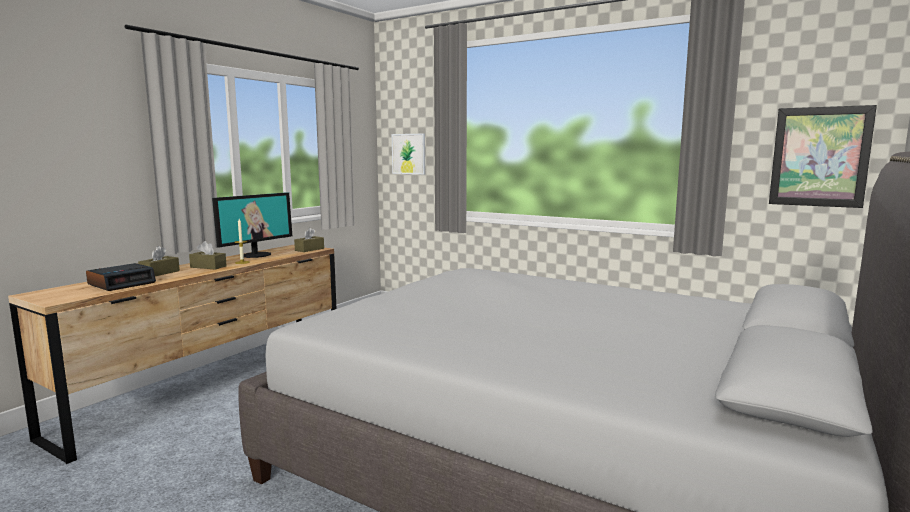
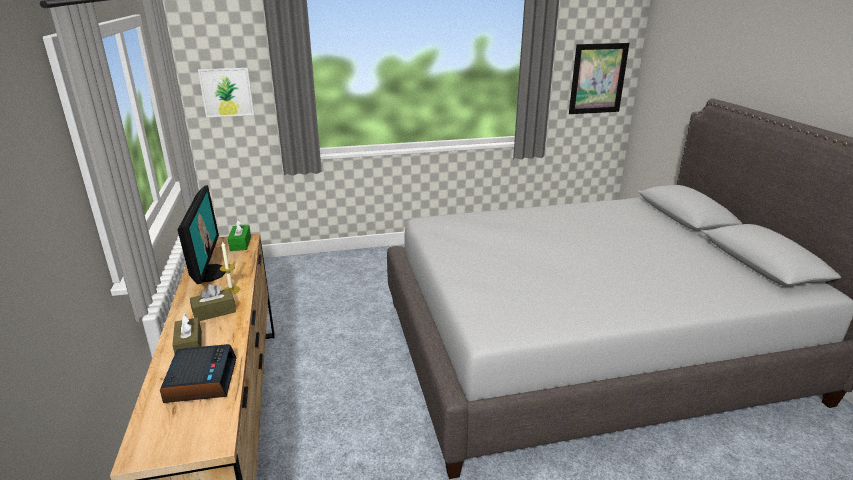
camera: 45 degrees left, 15 degrees up
(309, 249) = (240, 243): brown tissue box -> green tissue box

